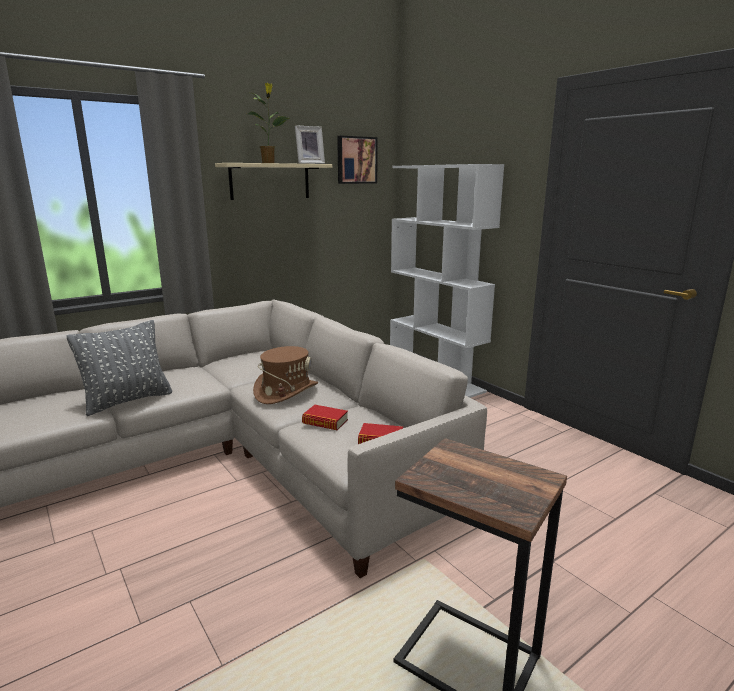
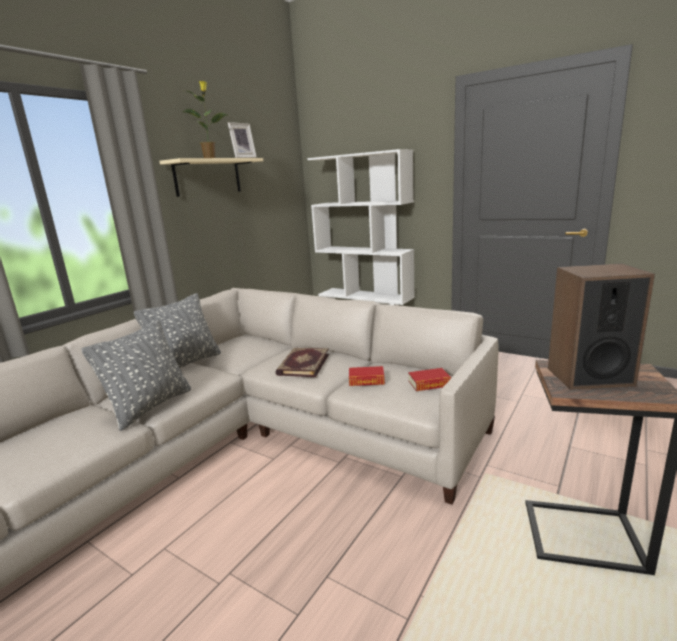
camera: 20 degrees left, 0 degrees up
(193, 368) = (186, 364): none -> grey pillow
(286, 391) = (302, 364): brown hat -> book
(356, 160) = (272, 155): picture -> none
(469, 470) = (589, 376): none -> speaker

